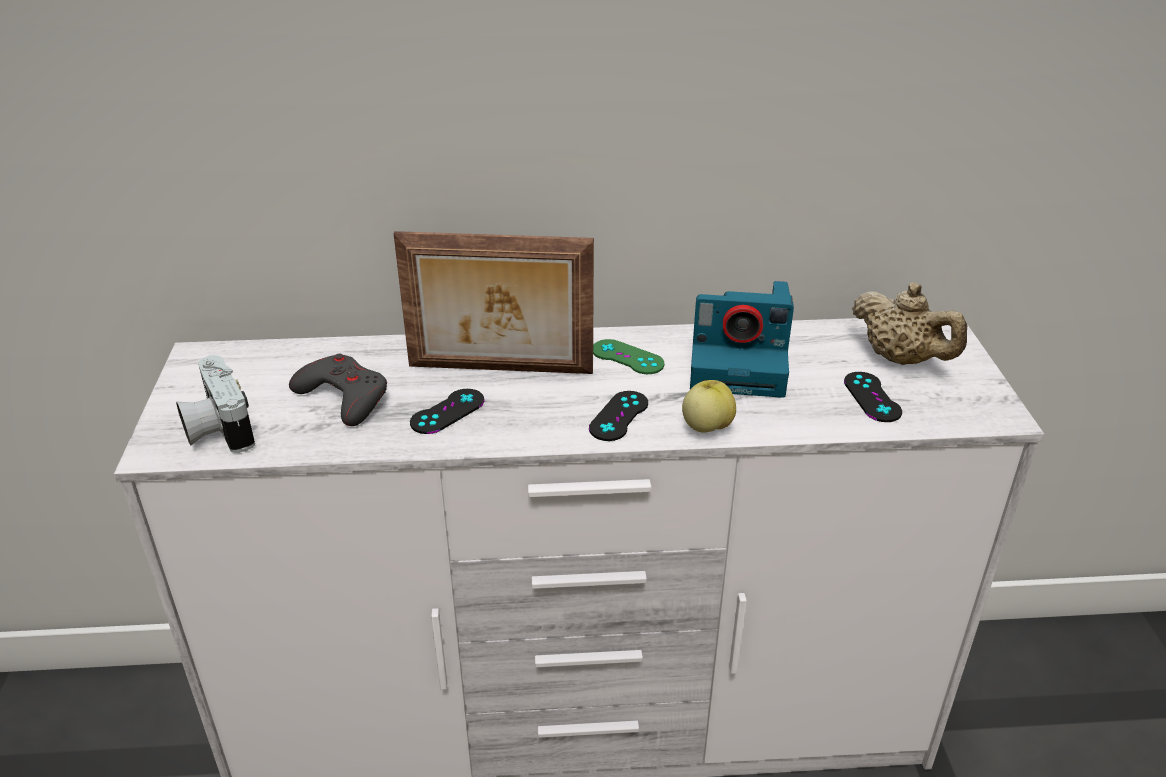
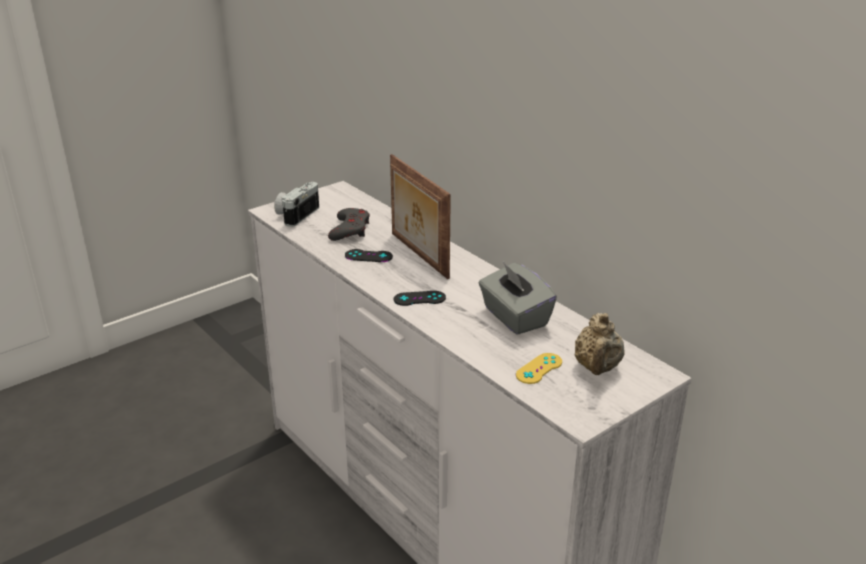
camera: 55 degrees right, 5 degrees down
(627, 357) = (475, 283): green game controller -> none
(706, 427) = (441, 325): apple -> none
(740, 365) = (514, 317): camera -> grey tissue box
(872, 397) = (539, 369): black game controller -> yellow game controller

